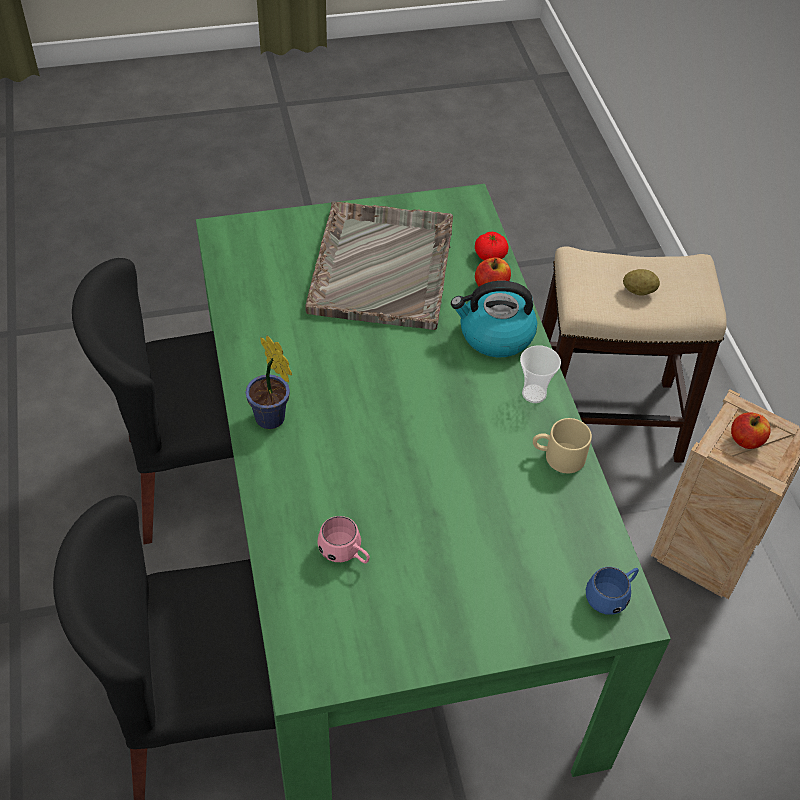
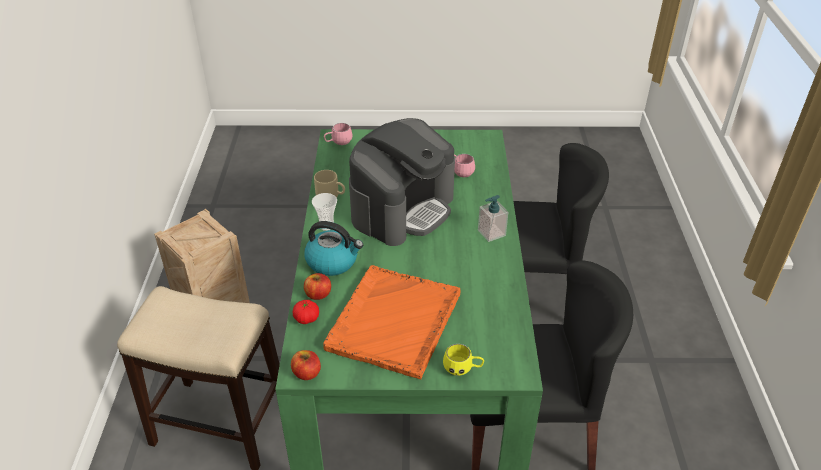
camera: 165 degrees left, 10 degrees down
(272, 421) = (491, 233): potted plant -> soap dispenser
(287, 226) = (463, 369): none -> yellow mug
(382, 266) = (393, 322): grey tray -> orange tray
(427, 447) = (402, 208): none -> coffee machine
(611, 597) = (338, 143): blue mug -> pink mug
(638, 291) = (198, 318): potato -> none
(746, 440) = (200, 235): apple -> apple (307, 373)

